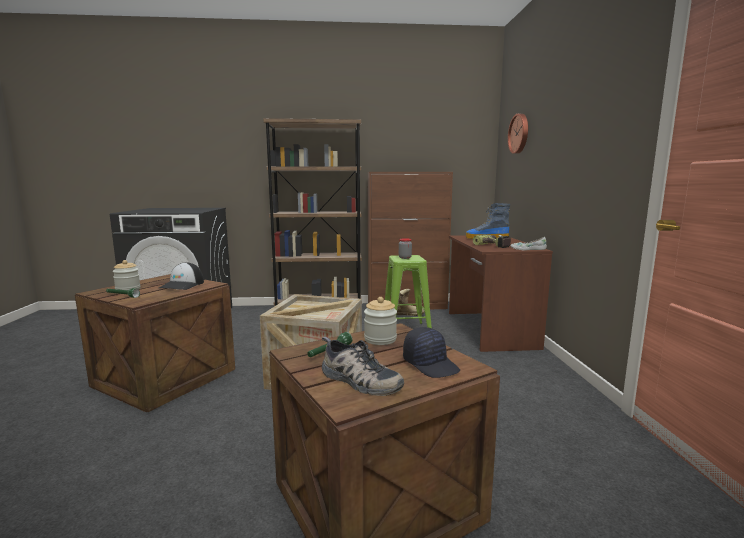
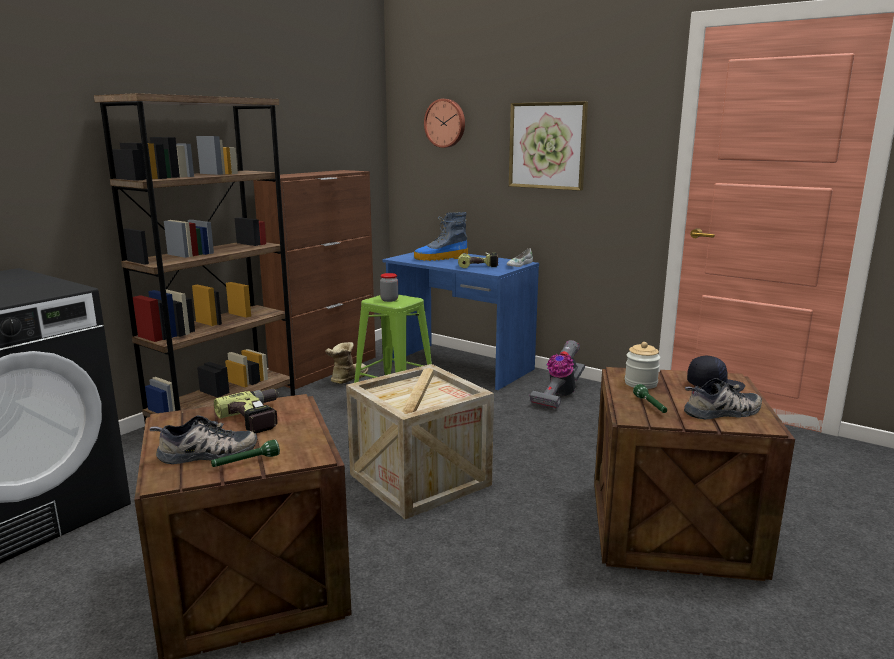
camera: 50 degrees left, 5 degrees up
(128, 289) = (206, 454): jar -> shoe
(182, 285) = (259, 418): cap -> power drill
(489, 329) = (459, 366): brown desk -> blue desk
(520, 372) = (559, 395): none -> vacuum cleaner
(567, 141) = (547, 146): none -> picture

